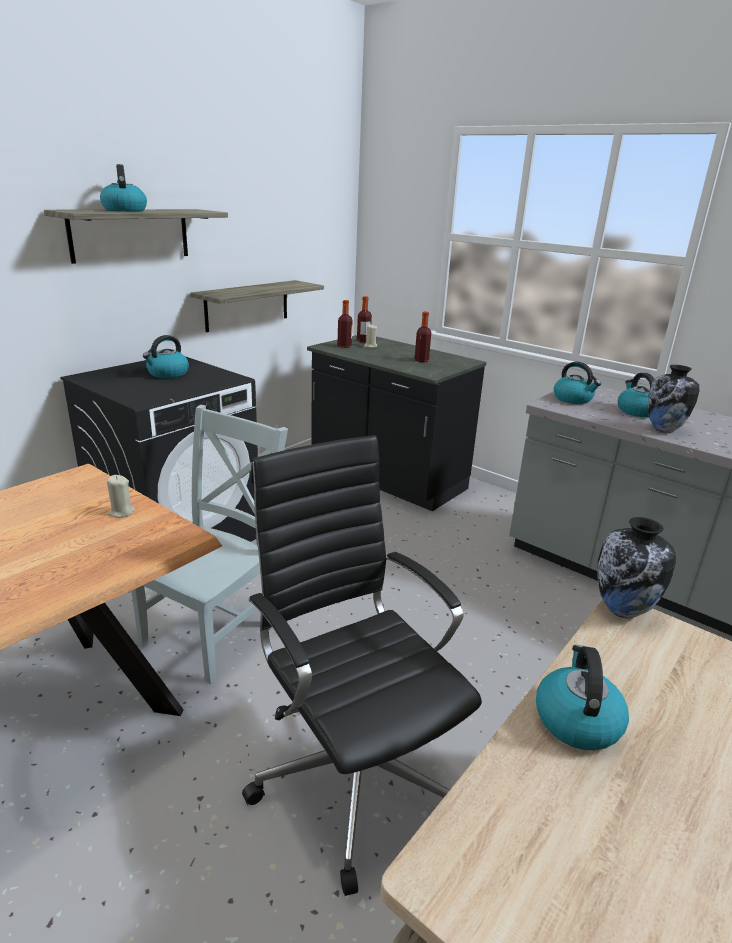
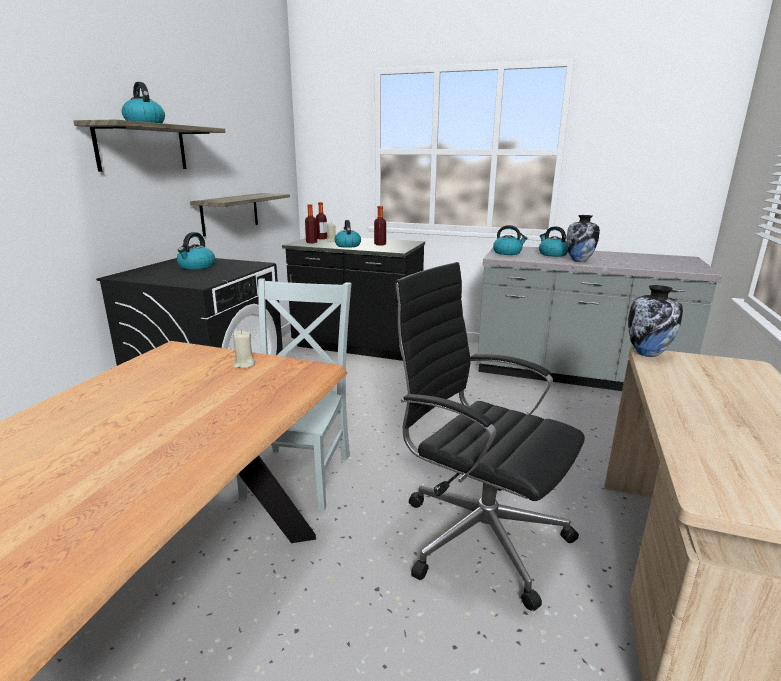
camera: 20 degrees left, 5 degrees down
(576, 719) = (687, 407): kettle -> kettle (347, 245)

